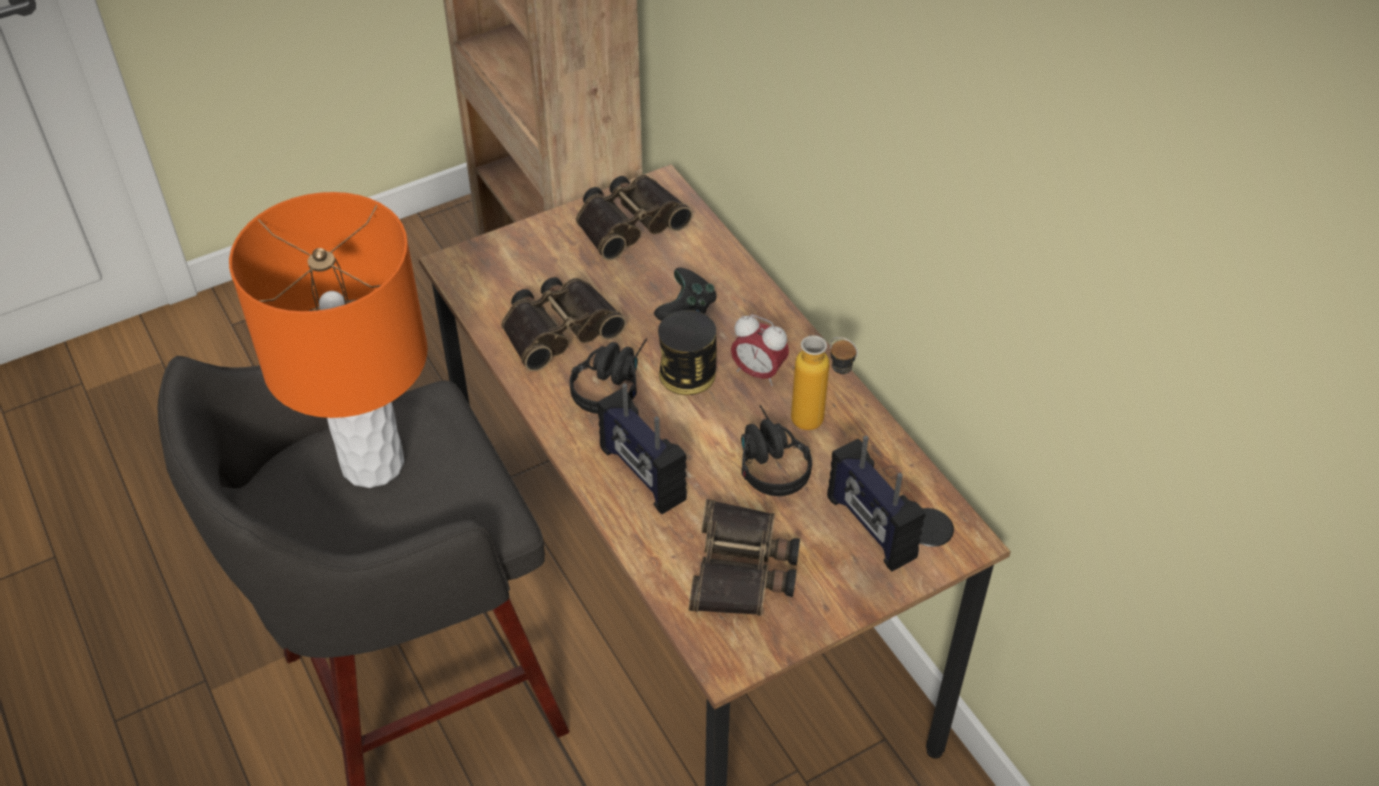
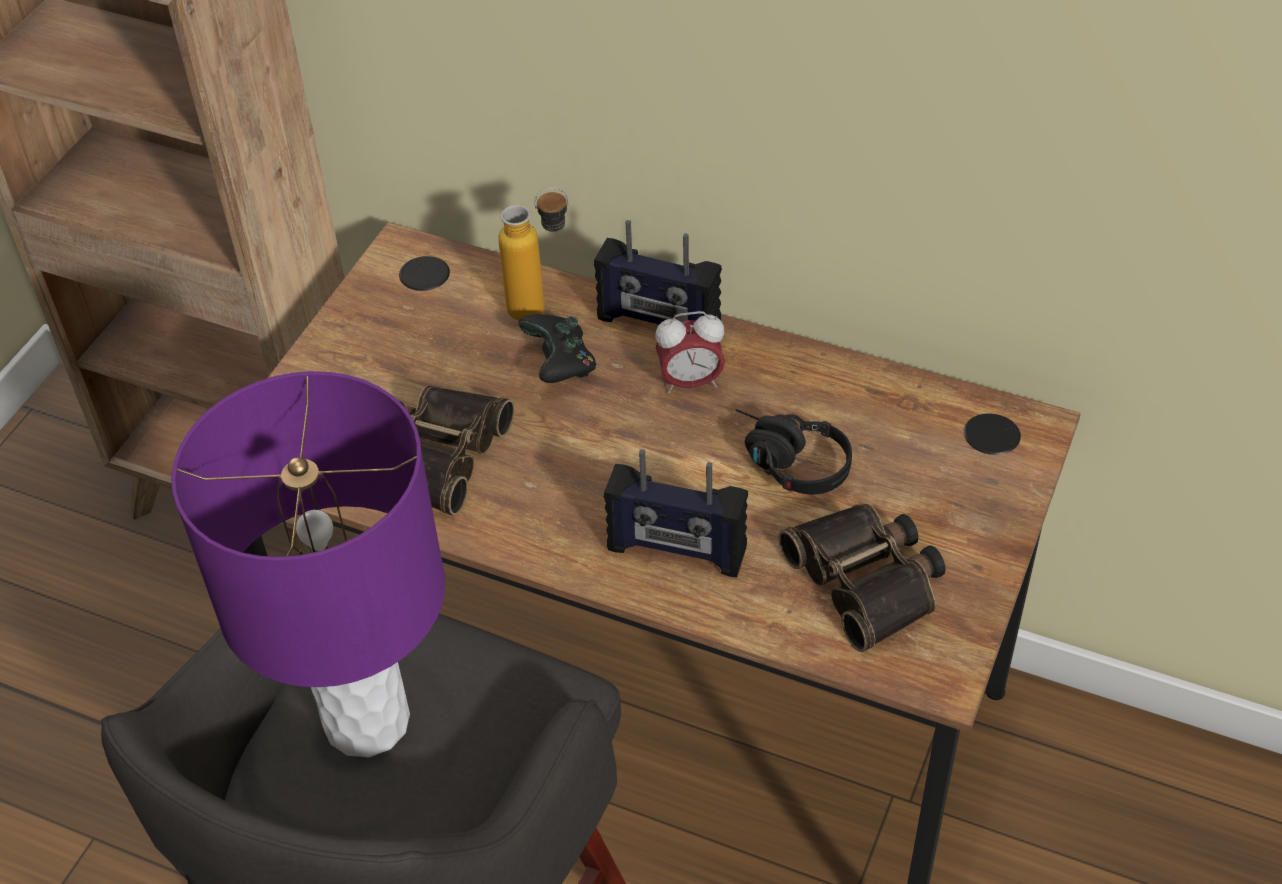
camera: 35 degrees left, 0 degrees up
(373, 463) = (366, 720): orange table lamp -> purple table lamp
(612, 382) = (551, 477): black headphones -> none
(628, 222) = (403, 304): binoculars -> none
(687, 373) = (621, 423): can -> none
(819, 424) = (799, 398): bottle -> bottle (542, 308)
(870, 528) = (942, 467): radio -> radio (658, 323)

